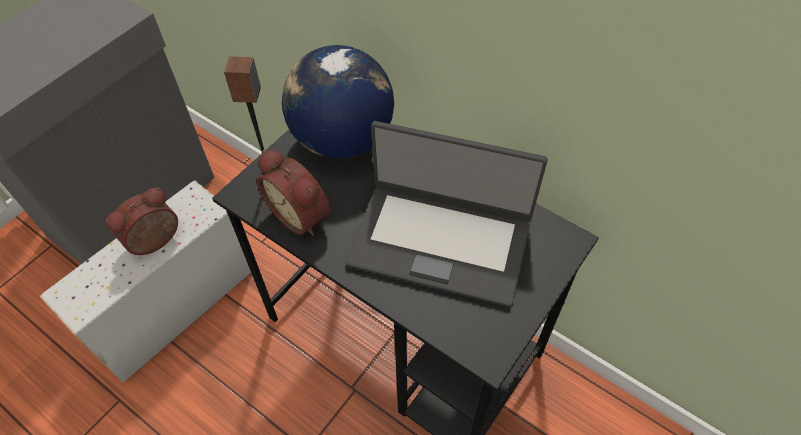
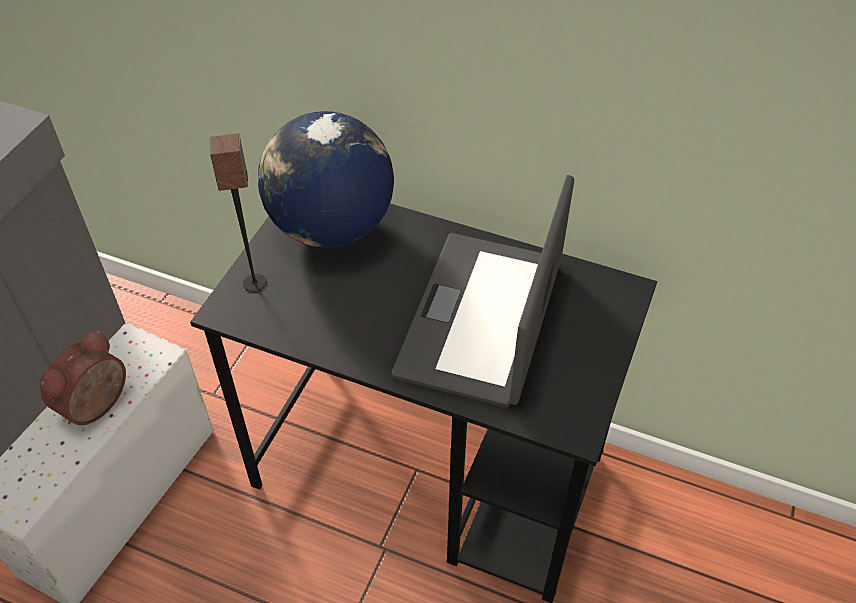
camera: 15 degrees left, 5 degrees down
(301, 214) = (309, 319): alarm clock -> none
(440, 241) = (483, 318): laptop -> laptop turned 105 degrees clockwise

